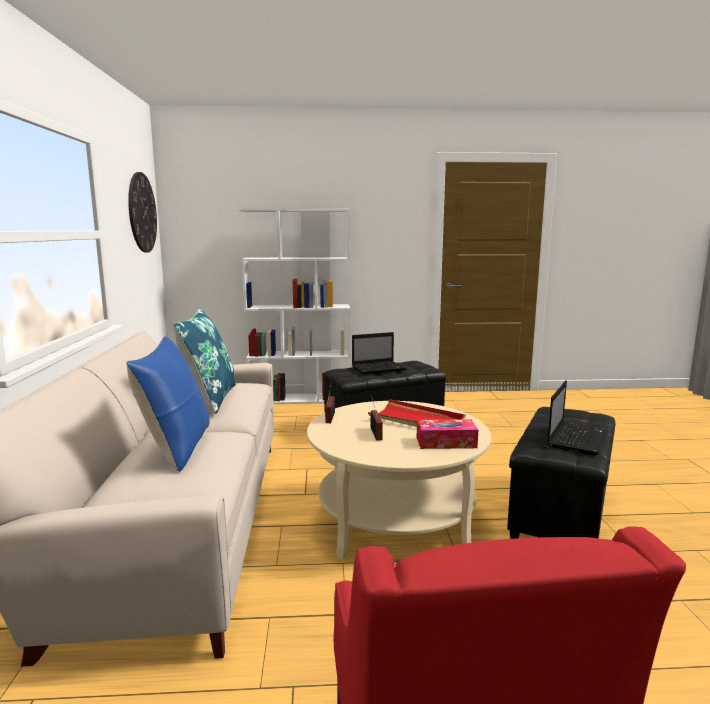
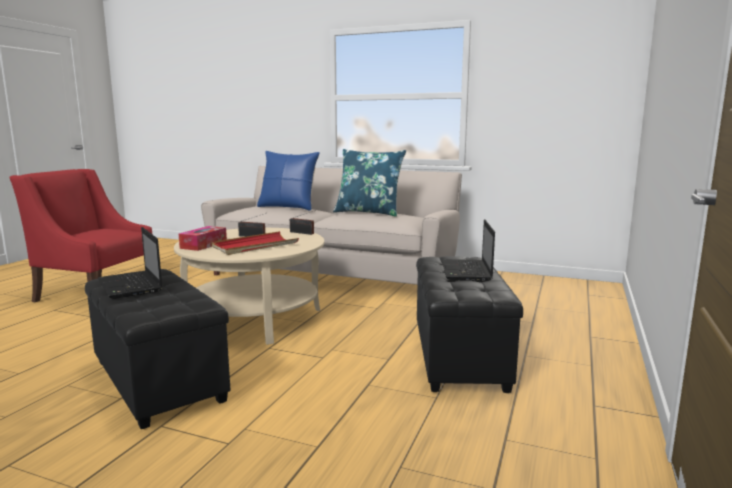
camera: 115 degrees right, 0 degrees up
(142, 212) = (579, 71): wall clock -> none
(300, 399) = (609, 333): white bookcase -> none

